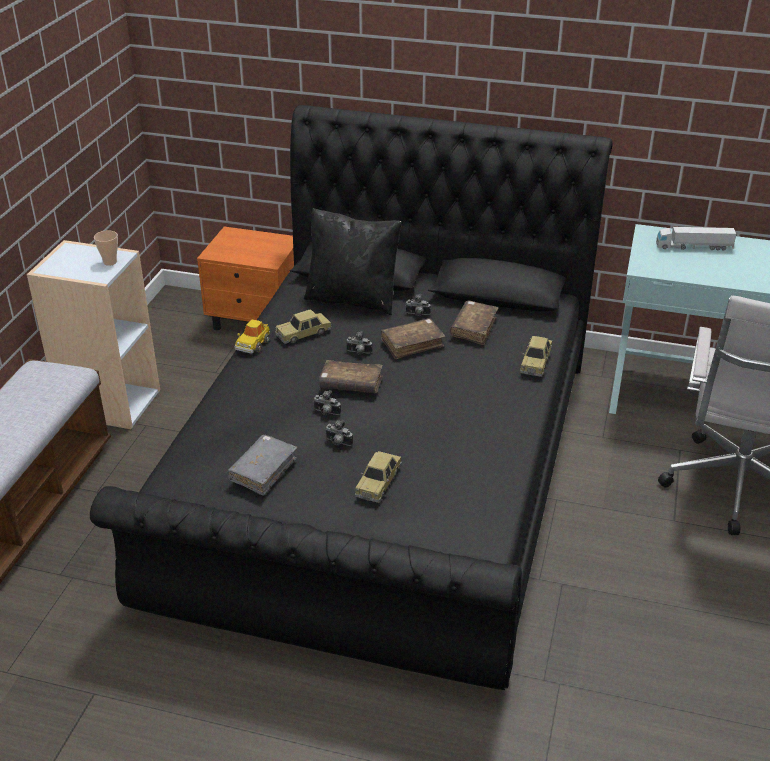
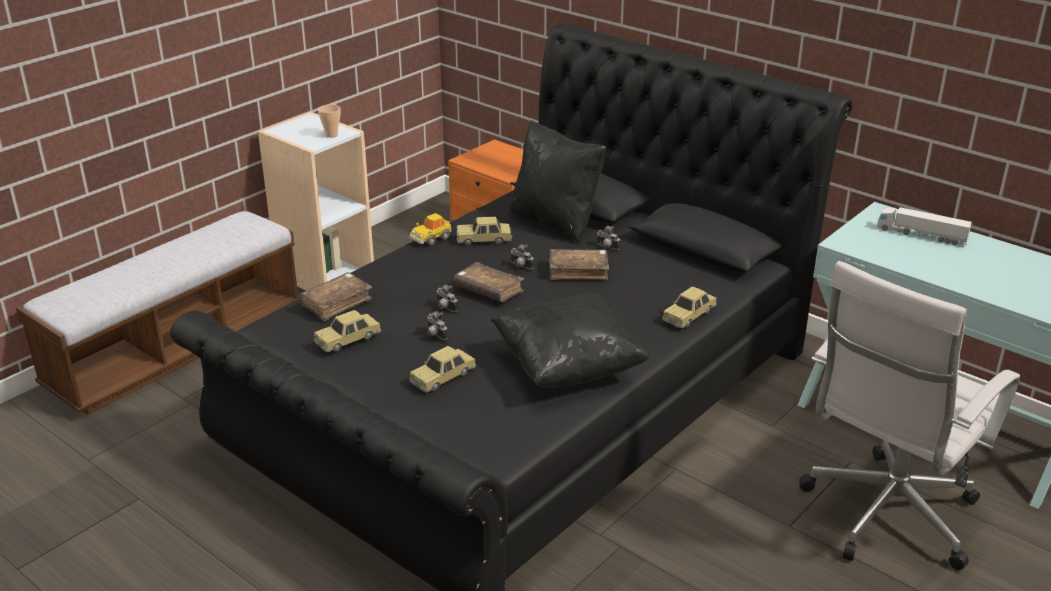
camera: 25 degrees right, 5 degrees down
(263, 471) = (348, 339): grey book -> toy car
(474, 328) = (651, 271): brown book -> brown book (336, 303)
(477, 440) = (567, 367): none -> black pillow

